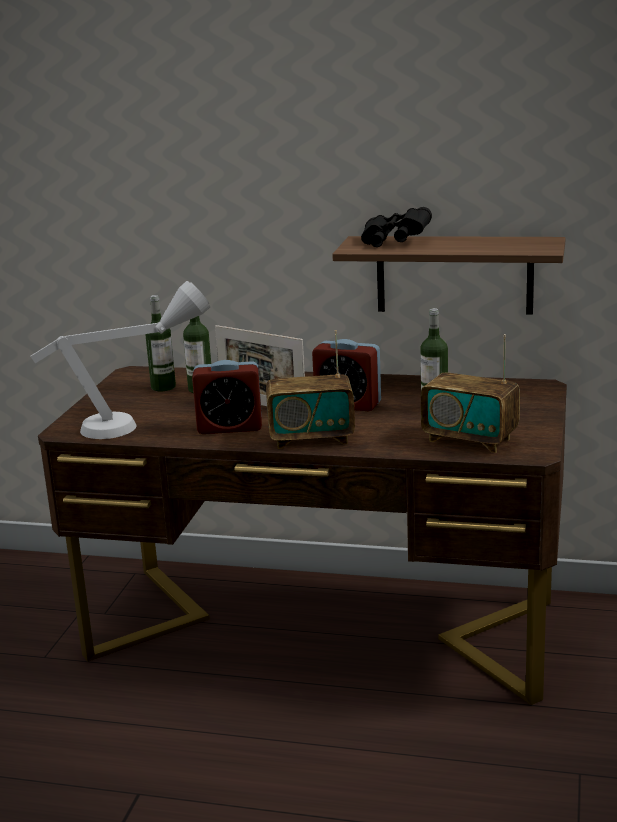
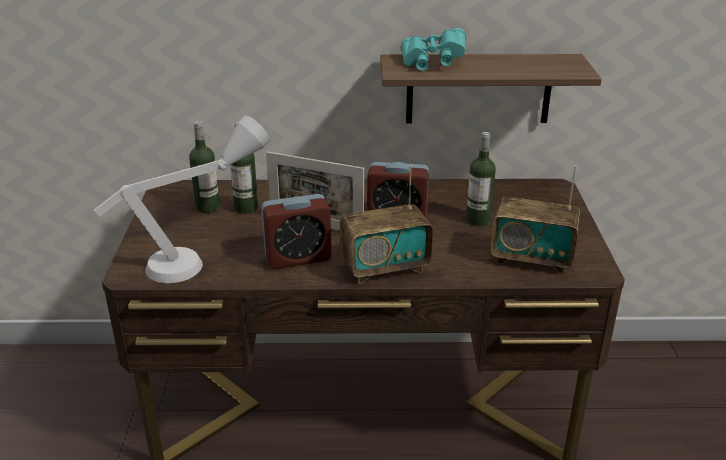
camera: 15 degrees left, 10 degrees up
(394, 242) = (432, 63): black binoculars -> turquoise binoculars

